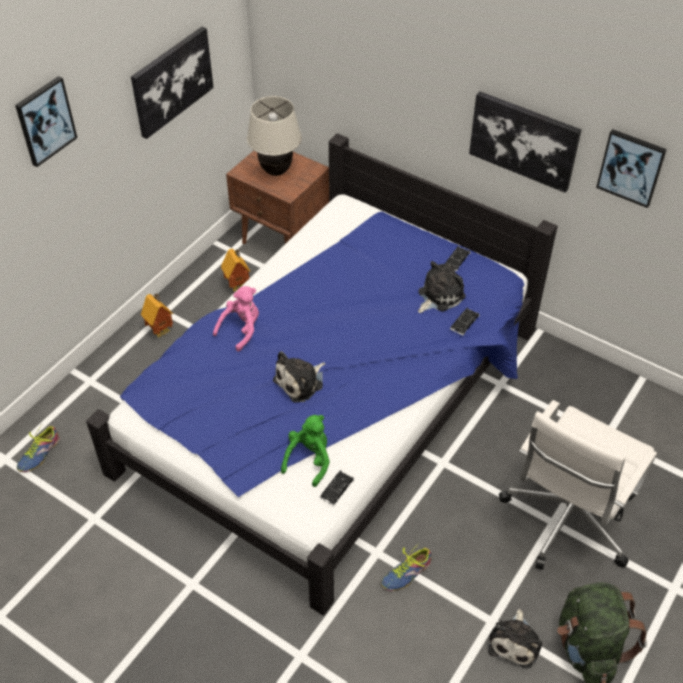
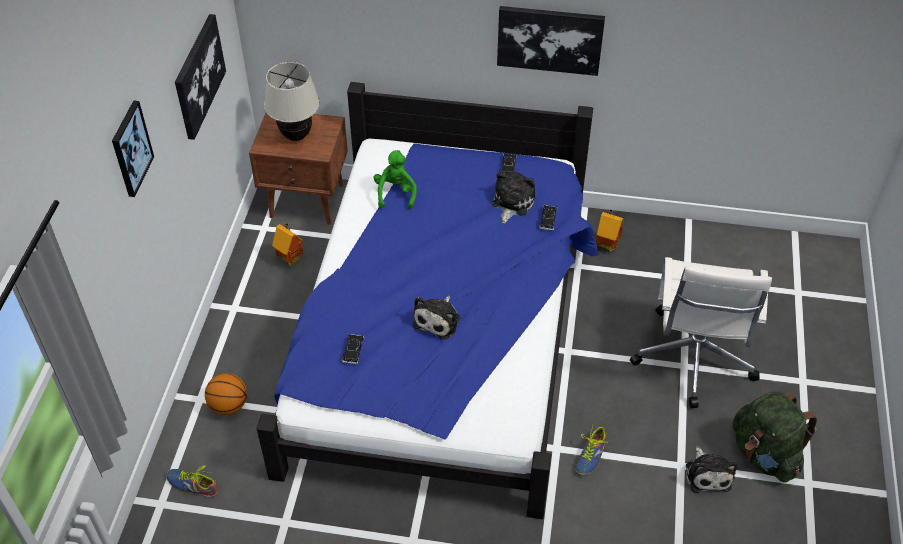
camera: 25 degrees left, 0 degrees up
(39, 454) = (193, 485): shoe -> shoe turned 105 degrees clockwise
(109, 395) = (228, 405): none -> basketball
(161, 330) = (241, 327): toy house -> toy house (607, 245)
(241, 329) = (355, 293): pink plush toy -> none
(309, 460) = (486, 384): green plush toy -> green plush toy (395, 193)
(337, 489) = (524, 400): black toy car -> black toy car (353, 350)
(631, 167) = (656, 37): picture -> none

